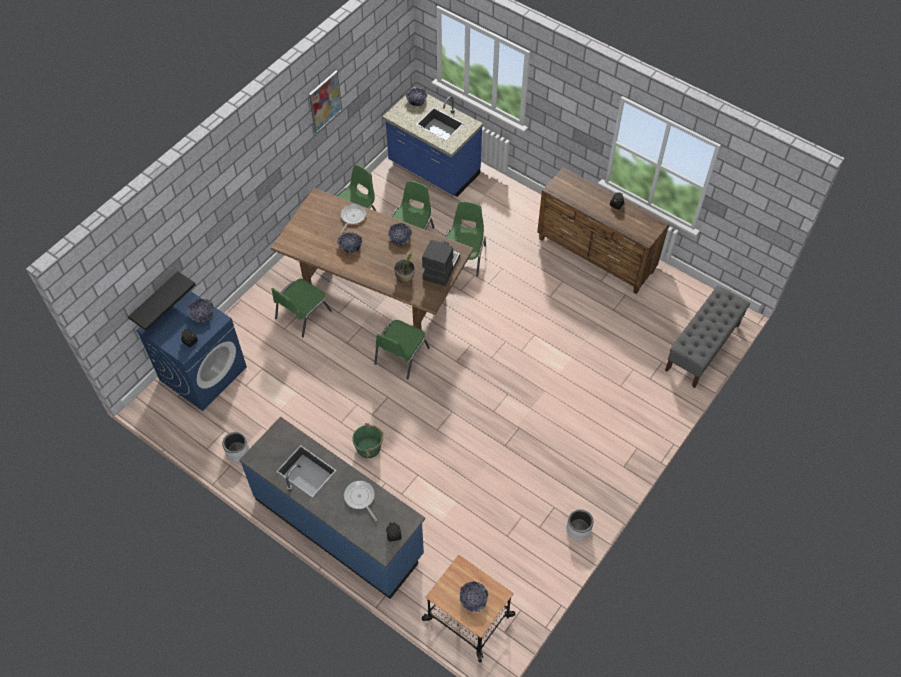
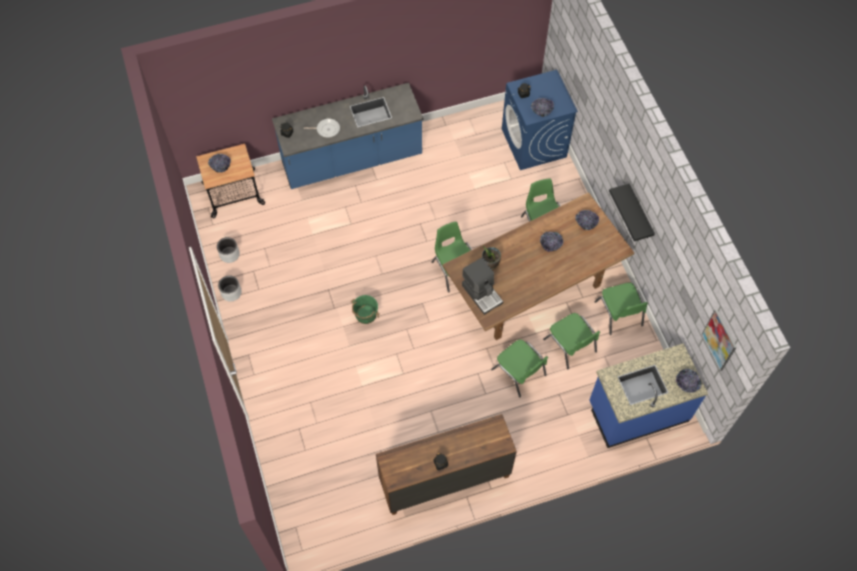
camera: 125 degrees right, 5 degrees up
(156, 300) = (570, 83): black shelf -> black shelf (640, 213)
(237, 451) = (453, 134): grey planter -> grey planter (230, 254)
(325, 101) = (675, 241): picture -> picture (719, 340)
(352, 217) = (581, 262): frying pan -> none
(369, 447) = (395, 207): green bucket -> green bucket (365, 315)
(400, 238) = (534, 283): bowl -> bowl (586, 223)
(702, 348) = (292, 492): grey bench -> none

